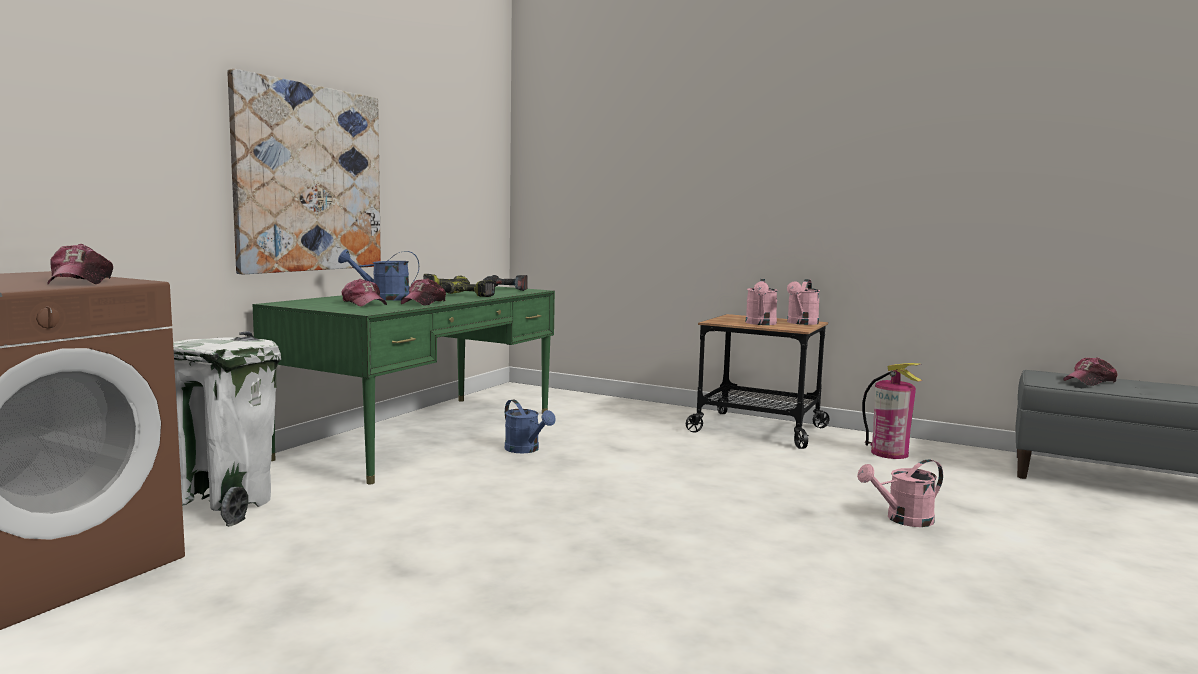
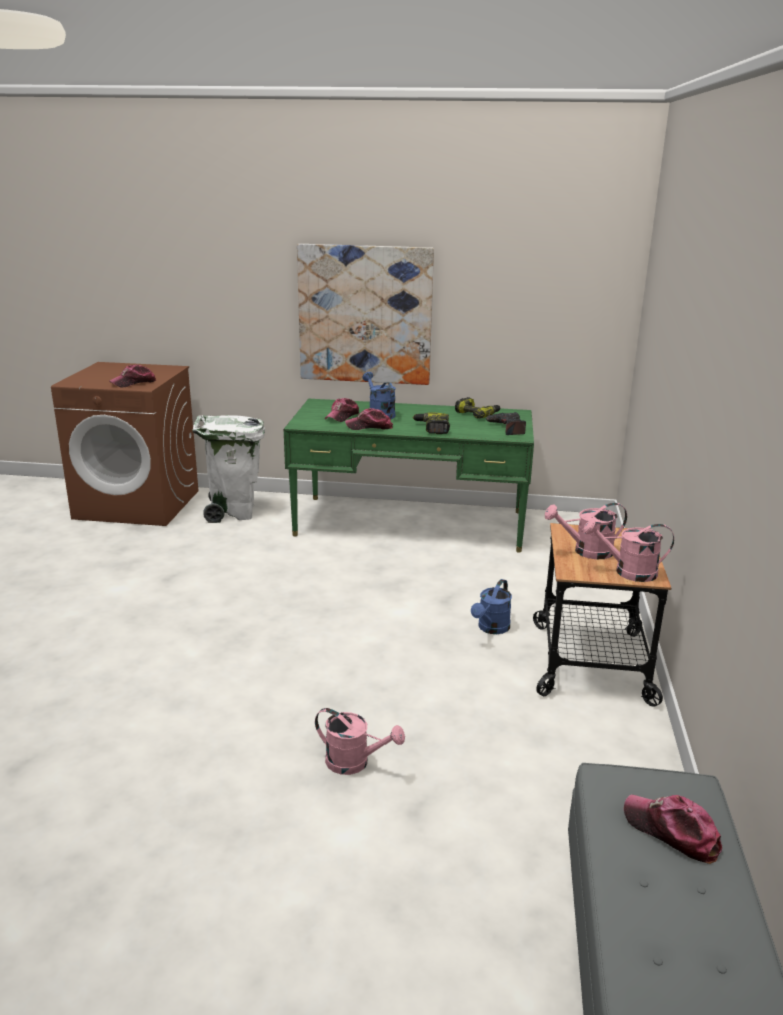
camera: 70 degrees right, 15 degrees up
(526, 450) = (406, 565): blue watering can -> blue watering can (491, 629)
(889, 453) = (585, 758): fire extinguisher -> none
(903, 520) = (355, 762): pink watering can -> pink watering can turned 150 degrees clockwise

